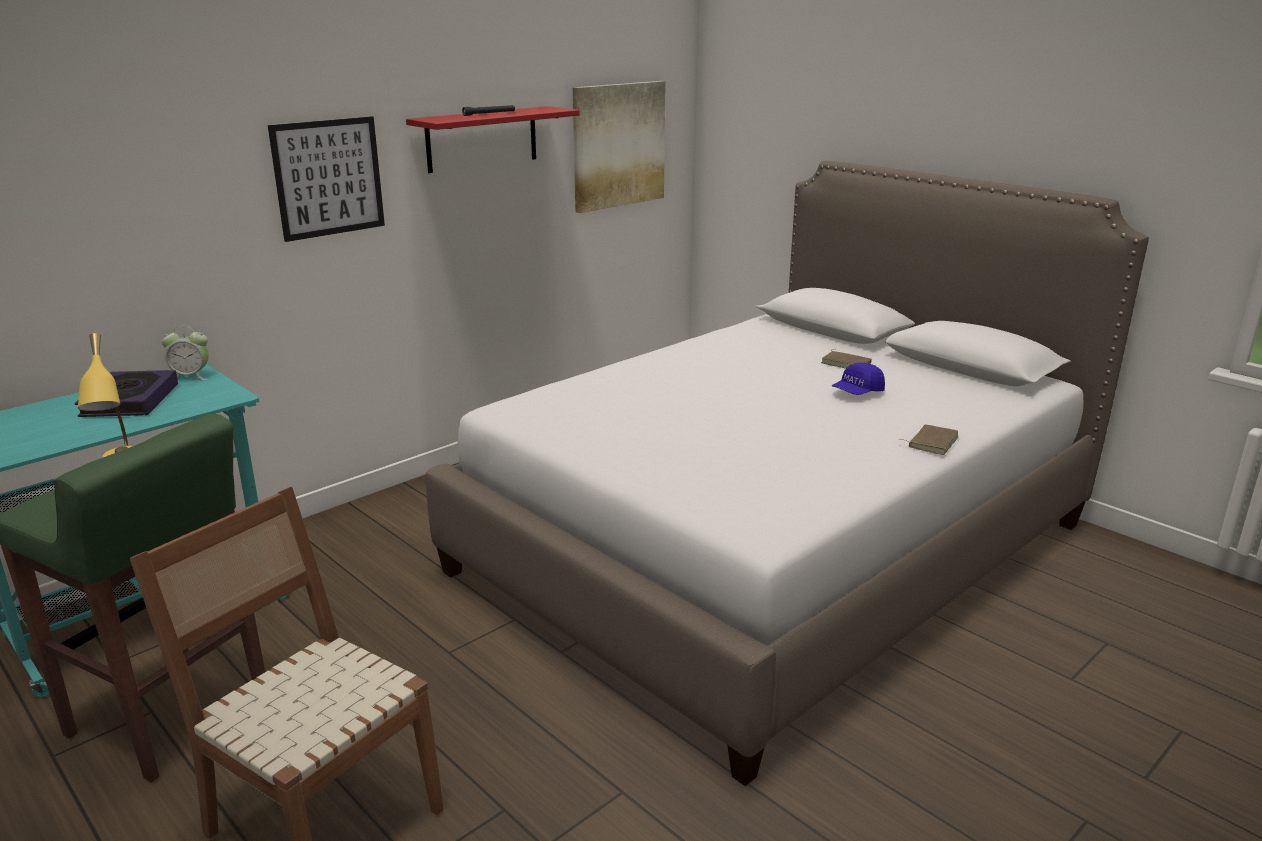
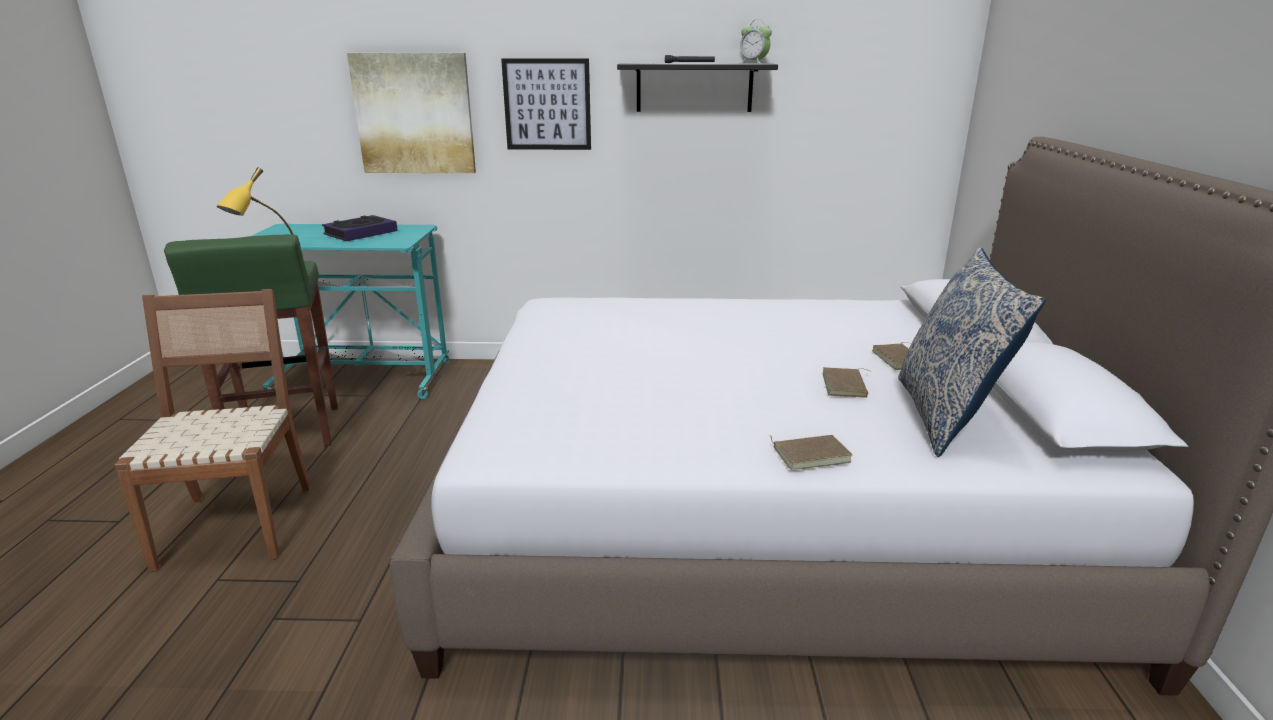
camera: 45 degrees right, 0 degrees up
(191, 377) = (412, 229): alarm clock -> alarm clock (754, 63)
(482, 139) = (694, 87): red shelf -> black shelf
(618, 145) = (855, 109): picture -> picture (414, 114)
(857, 392) = (846, 386): blue cap -> brown book
(939, 390) = (946, 416): none -> pillow

